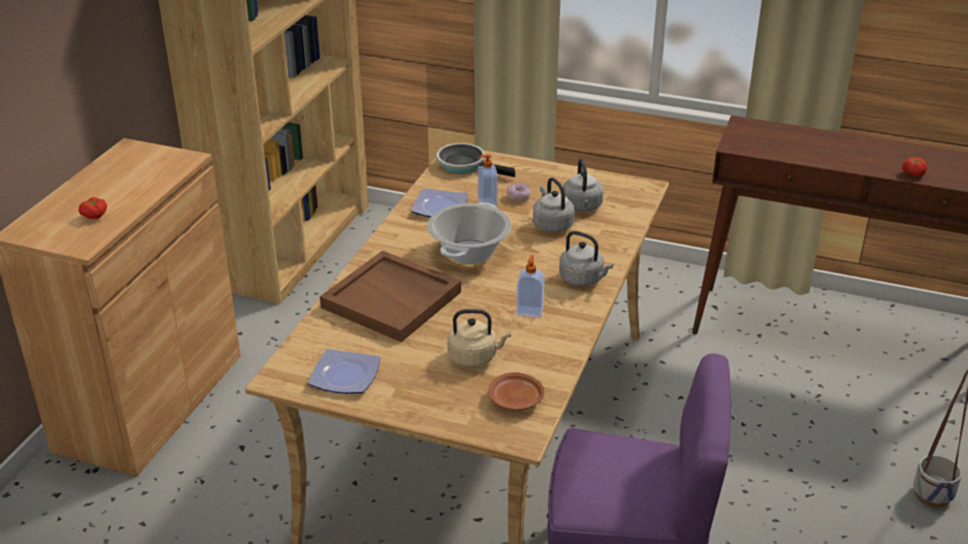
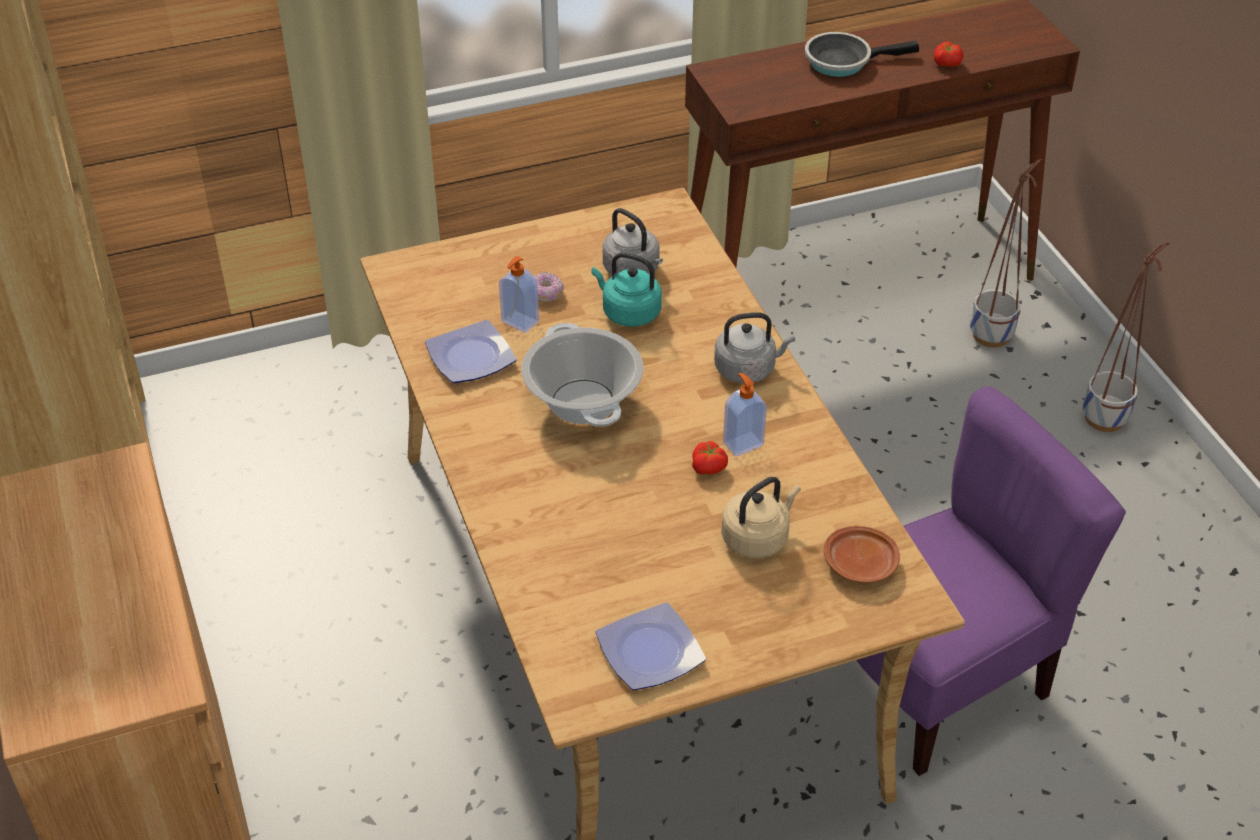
camera: 40 degrees left, 10 degrees up
(95, 216) = (118, 631): tomato -> tomato (709, 467)
(393, 299) = (576, 518): brown tray -> none
(465, 165) = (425, 279): frying pan -> frying pan (843, 61)
(552, 224) = (628, 313): grey kettle -> turquoise kettle
(901, 407) = (991, 335): none -> planter

